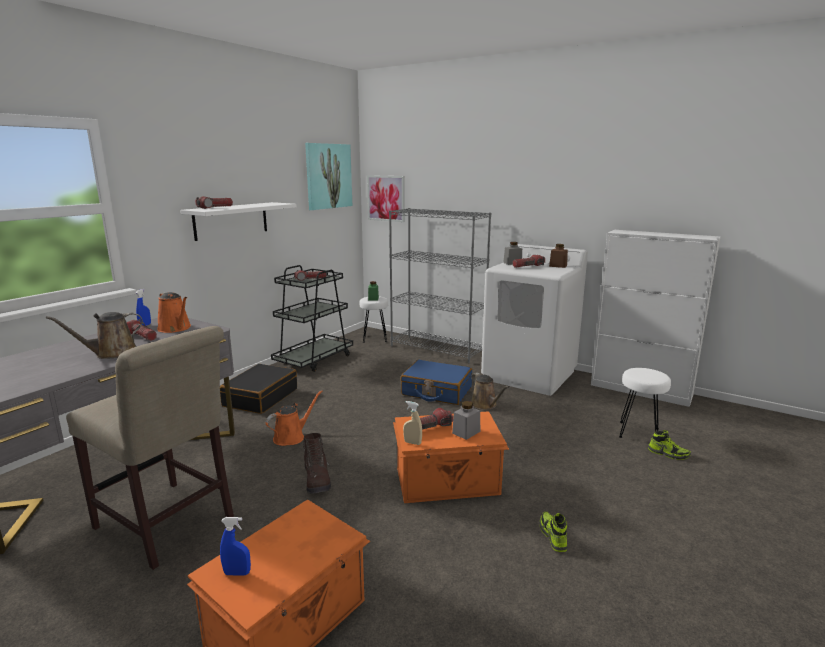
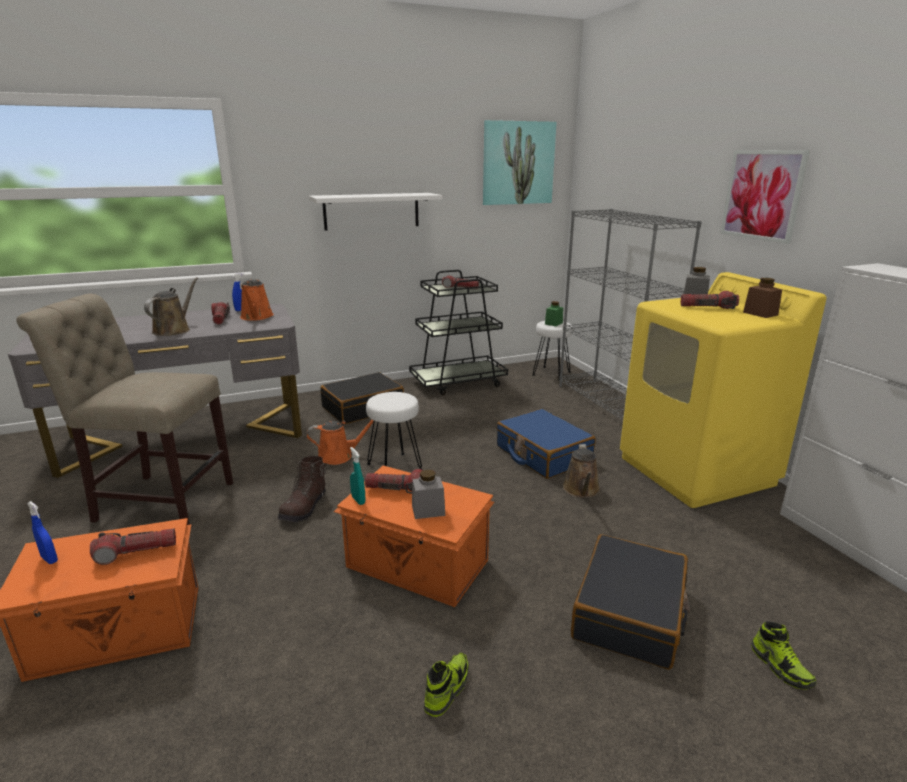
camera: 35 degrees right, 5 degrees up
(112, 353) = (174, 330): brown watering can -> brown watering can turned 105 degrees clockwise
(168, 525) = (158, 500): beige chair -> beige chair turned 120 degrees clockwise
(215, 207) = (344, 195): flashlight -> flashlight (136, 552)
(386, 198) = (593, 194): picture -> picture (762, 195)
(412, 443) = (358, 500): beige spray bottle -> turquoise spray bottle
(529, 375) = (696, 471): white washing machine -> yellow washing machine
(586, 458) = (630, 613): none -> black suitcase
(638, 432) = (770, 613): white stool -> white stool (395, 467)

